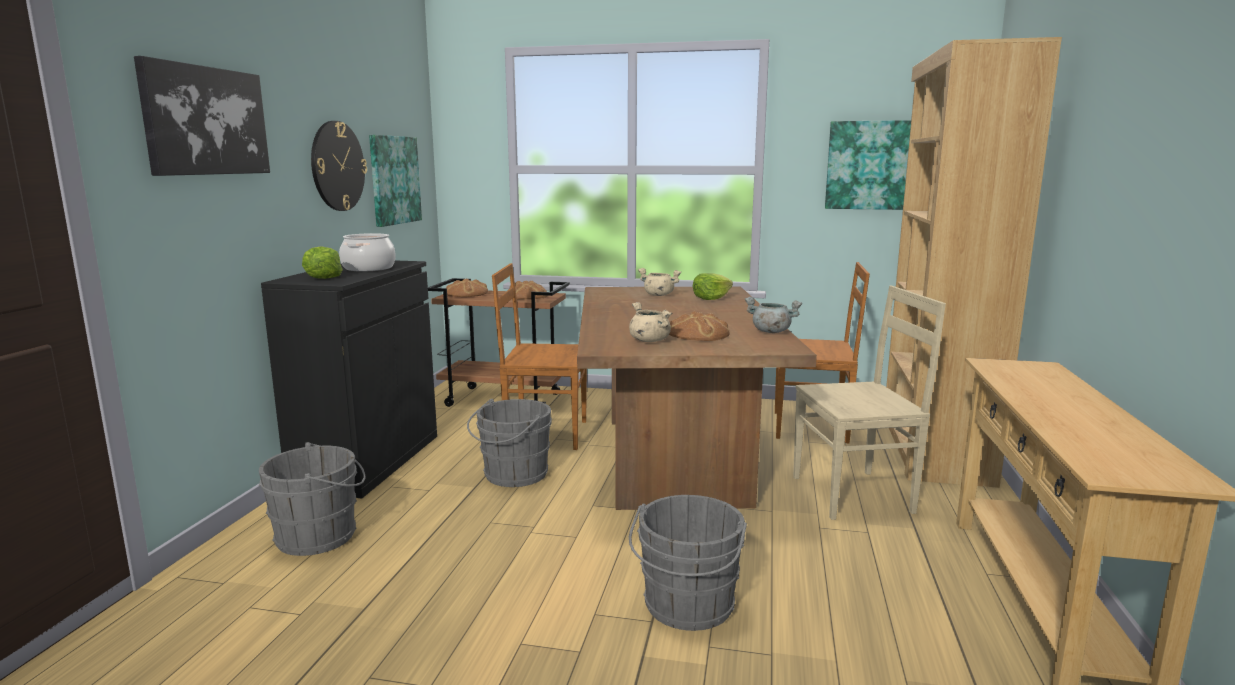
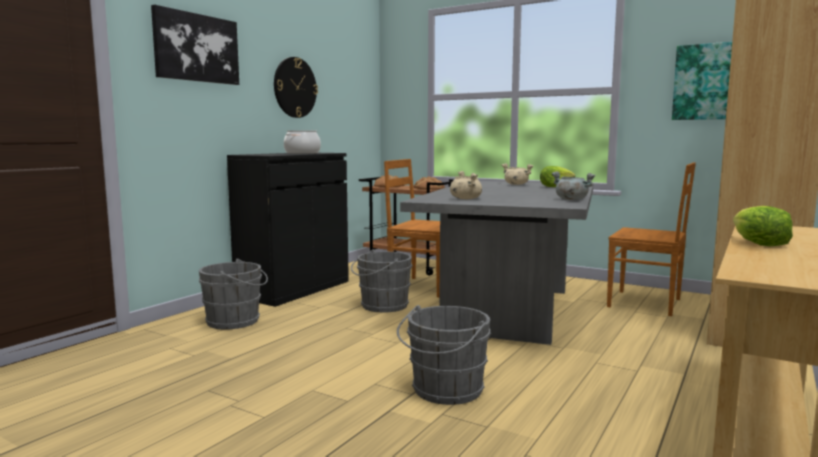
camera: 20 degrees right, 5 degrees down
(322, 277) = (266, 154): lettuce -> lettuce (758, 243)
(394, 180) = (342, 102): picture -> none
(675, 459) = (510, 310): brown dining table -> grey dining table
(698, 334) = (509, 198): bread -> none
(855, 494) = (647, 347): beige chair -> none

